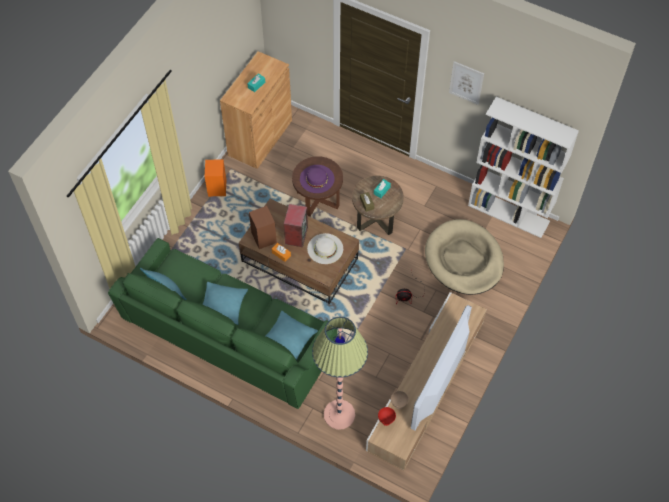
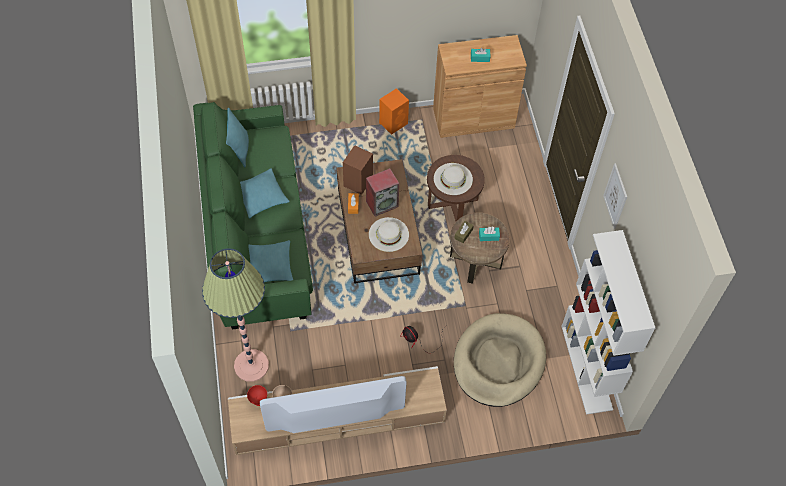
camera: 50 degrees right, 0 degrees up
(317, 179) = (453, 179): purple hat -> white hat

